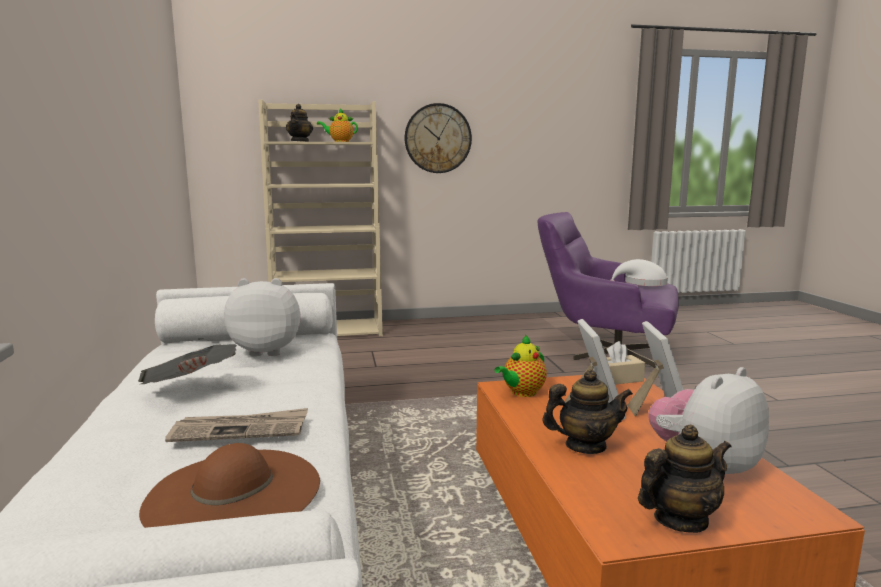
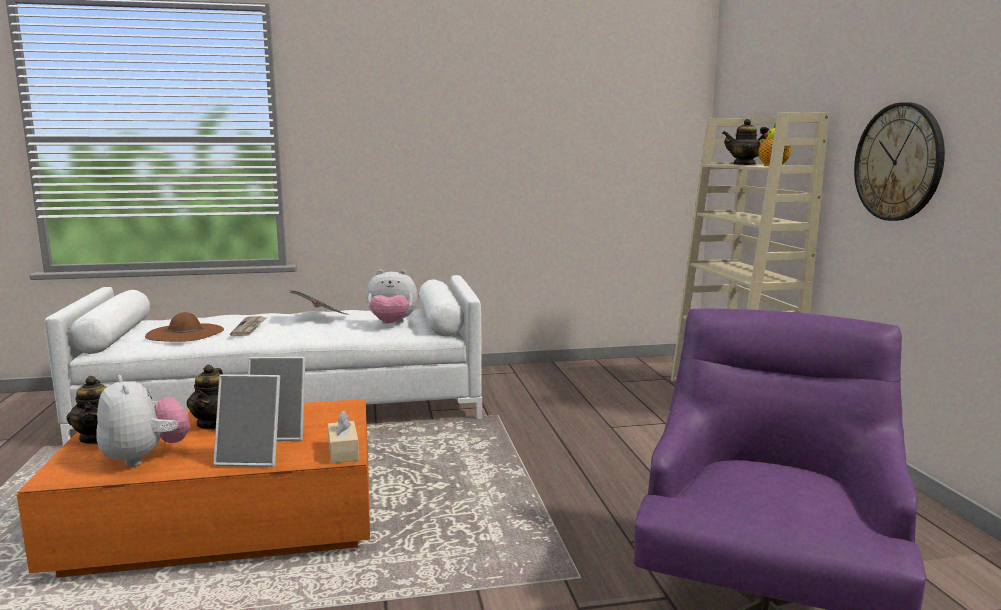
camera: 90 degrees right, 0 degrees up
(267, 351) = (392, 324): plush toy -> plush toy turned 90 degrees clockwise
(522, 393) = (329, 411): teapot -> none
(642, 284) = (803, 503): white hat -> none

